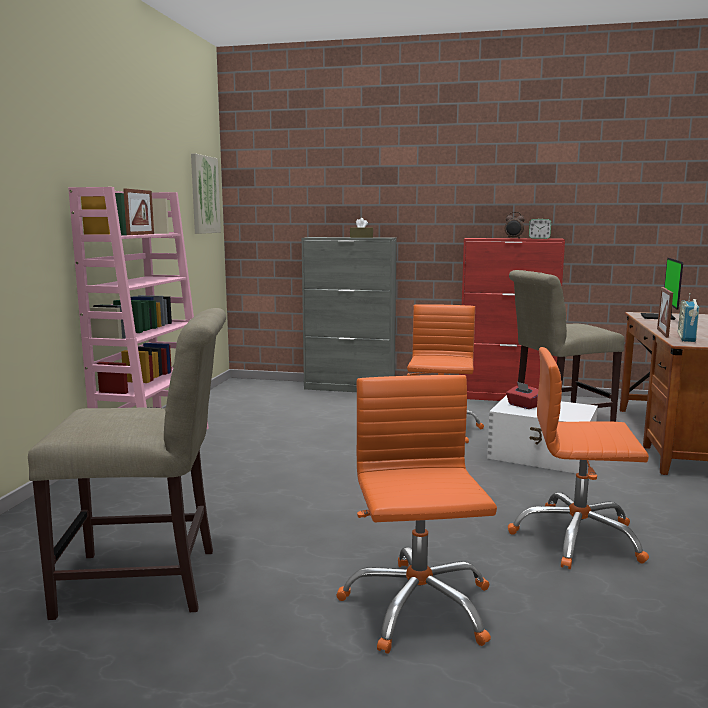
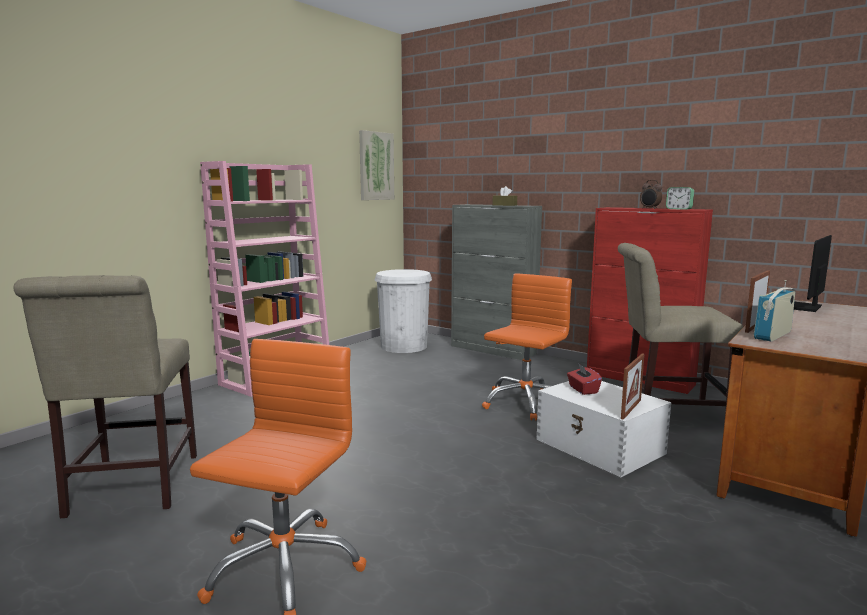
camera: 25 degrees right, 0 degrees up
(140, 234) = (264, 200): picture frame -> picture frame (631, 409)
(148, 582) = (130, 488): beige chair -> beige chair turned 60 degrees clockwise
(255, 395) = (404, 346): none -> white trash can
(577, 538) = (521, 544): orange office chair -> none

